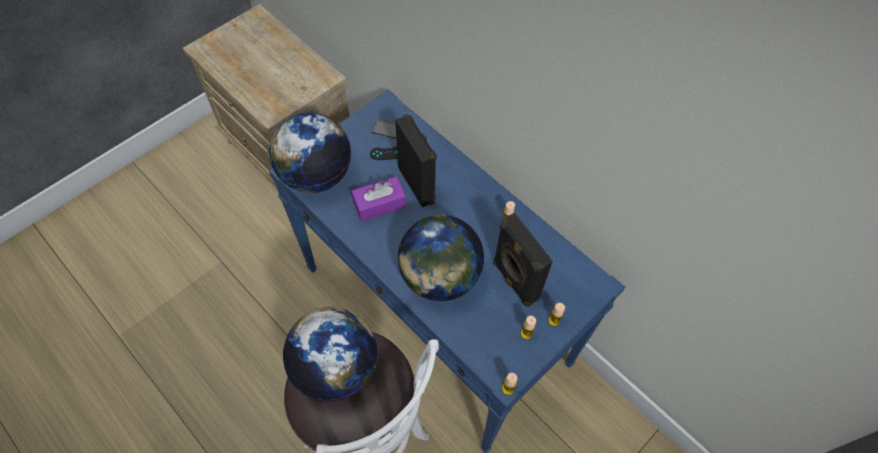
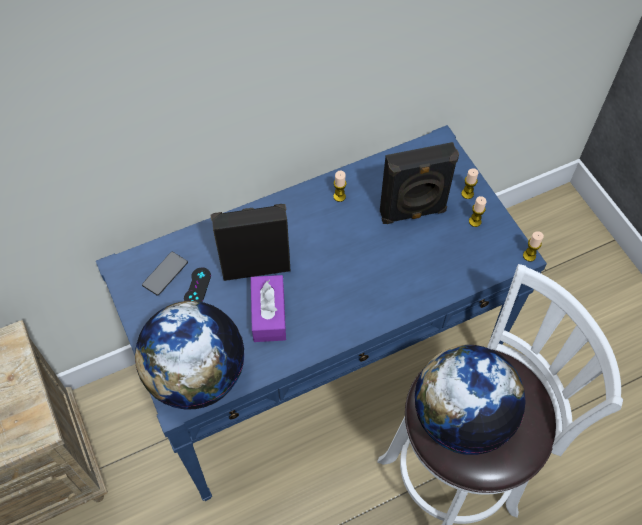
camera: 70 degrees left, 0 degrees up
(439, 277) = (386, 279): globe -> none

